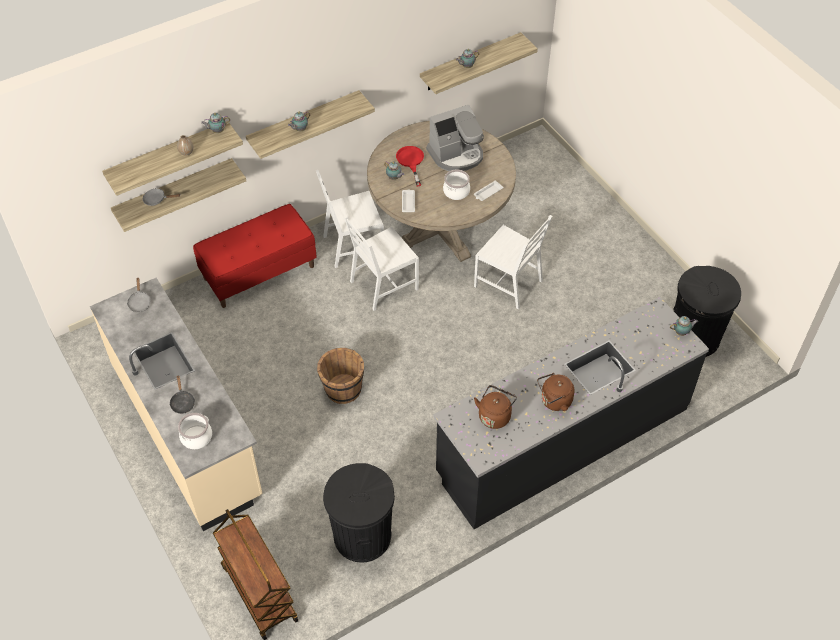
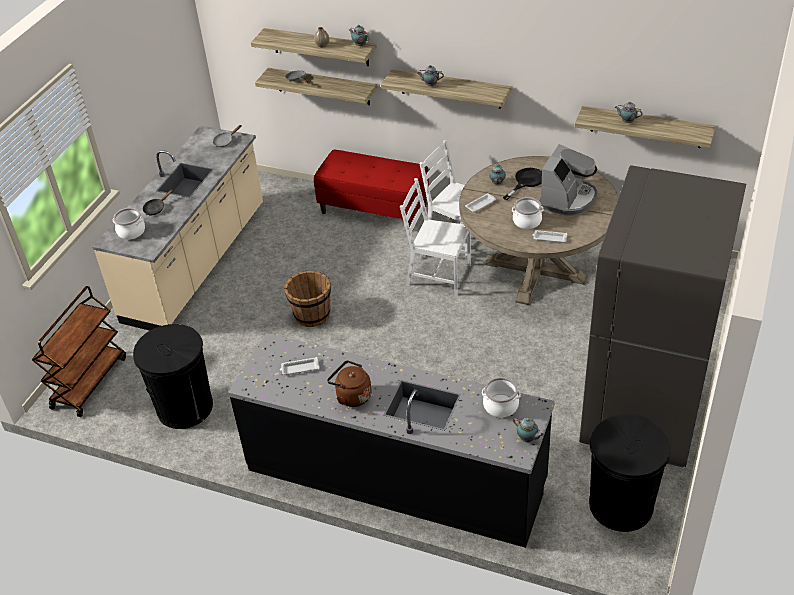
camera: 55 degrees right, 10 degrees down
(411, 162) = (526, 181): red frying pan -> black frying pan
(456, 155) = (568, 199): coffee machine -> coffee machine turned 90 degrees counterclockwise
(495, 415) = (299, 368): brown kettle -> white tray
(509, 283) = (528, 343): white chair -> none
(626, 269) = (643, 409): none -> grey fridge
(639, 326) = (500, 406): none -> cooking pot

